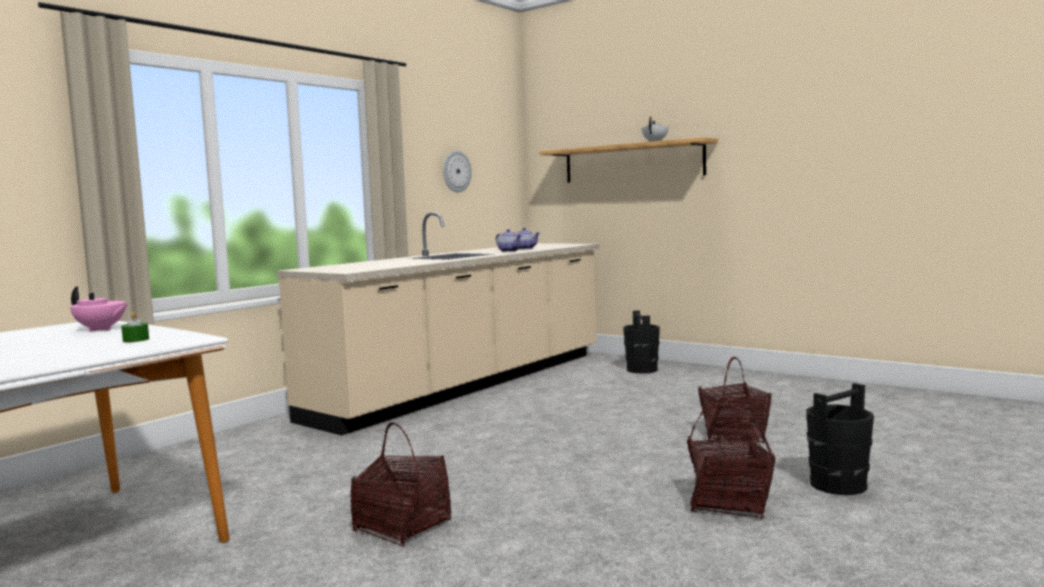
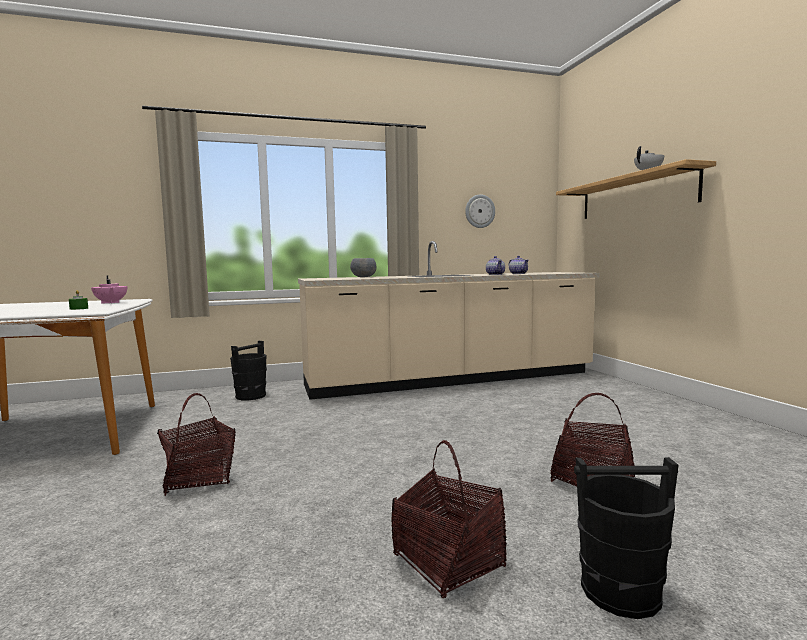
camera: 35 degrees right, 0 degrees up
(365, 263) = (364, 277): none -> grey bowl
(642, 369) = (613, 393): black bucket -> black bucket (251, 396)

